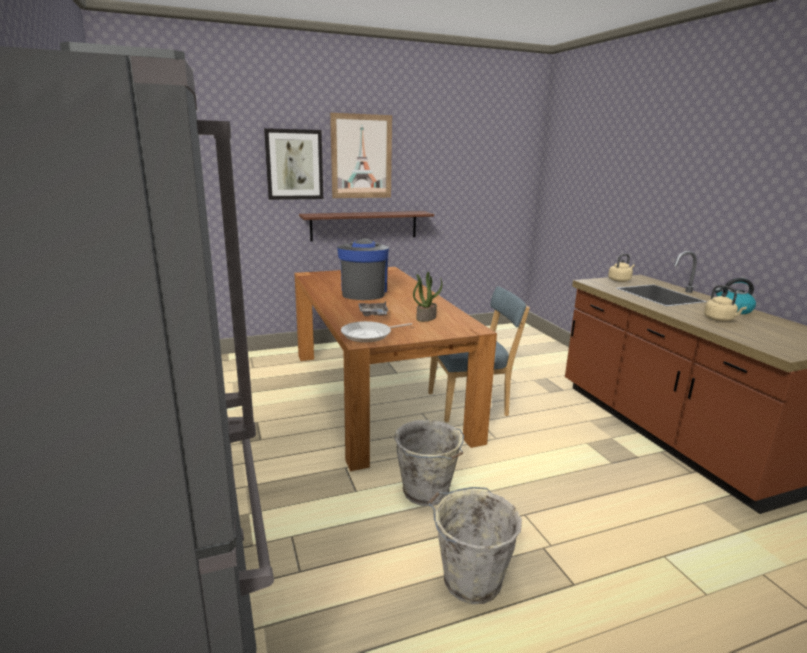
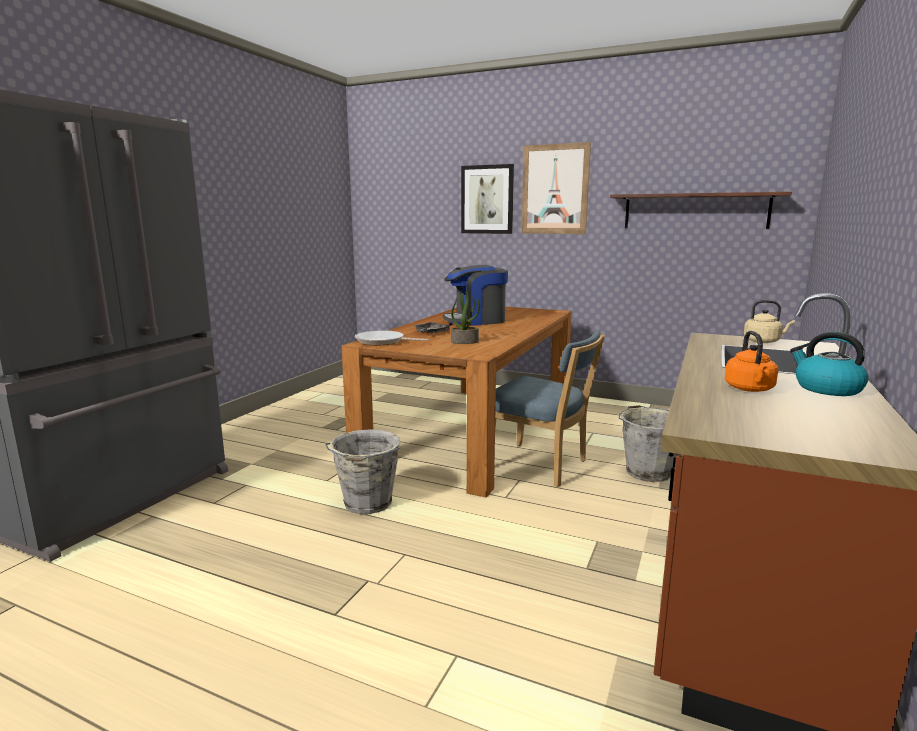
camera: 45 degrees right, 5 degrees down
(363, 292) = (476, 320): coffee machine -> coffee machine turned 150 degrees counterclockwise
(364, 225) = (554, 264): shelf -> shelf (695, 211)
(469, 579) = (279, 563): grey bucket -> grey bucket (647, 472)
(720, 319) = (750, 389): beige kettle -> orange kettle

